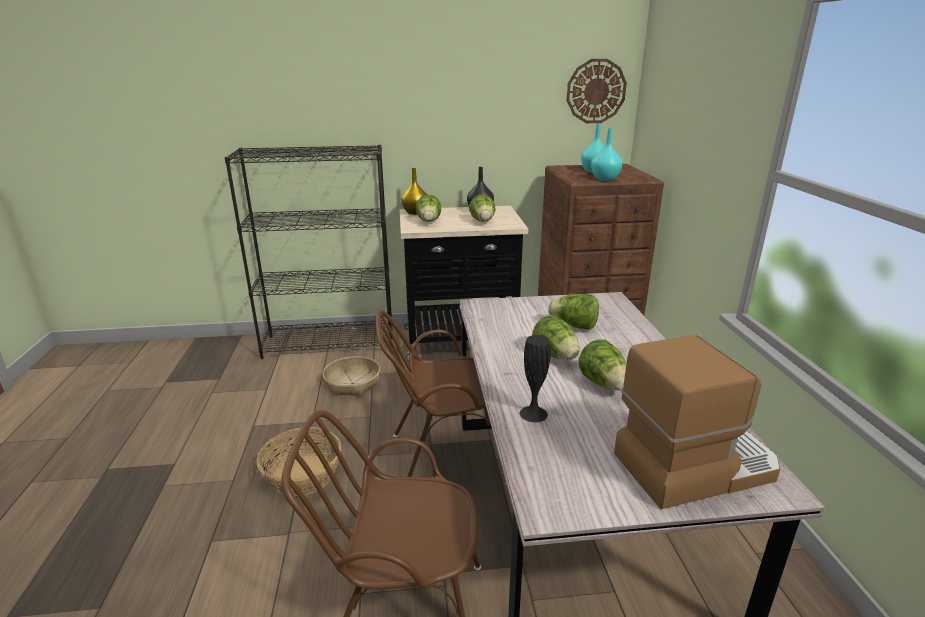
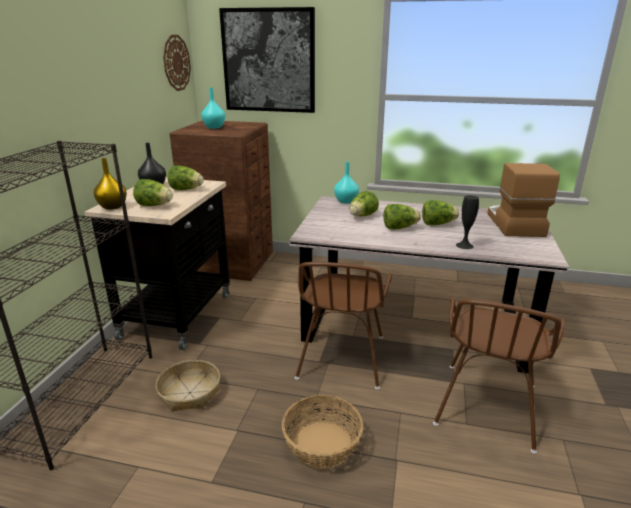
camera: 70 degrees left, 0 degrees up
(605, 179) = (241, 129): turquoise vase -> turquoise vase (345, 201)
(683, 97) = (269, 61): none -> picture

